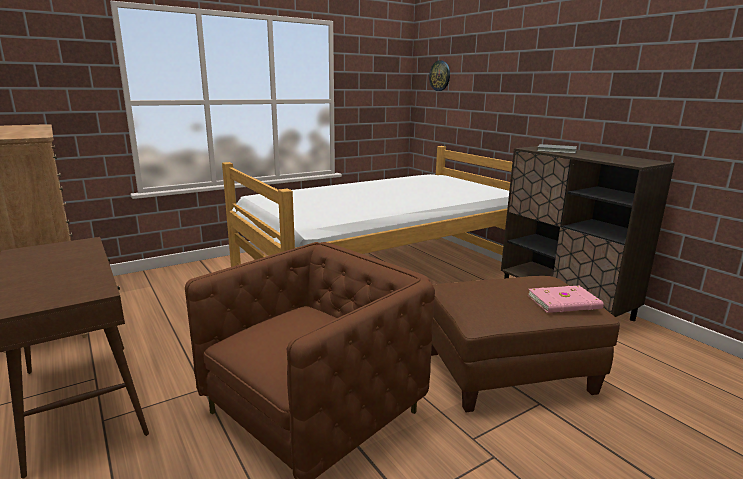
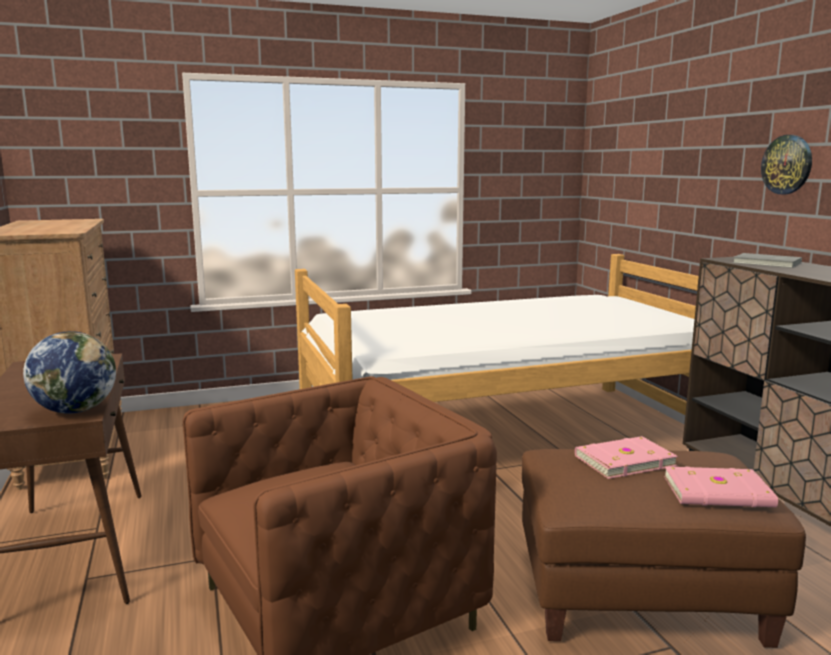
camera: 15 degrees right, 5 degrees down
(90, 288) = (76, 410): none -> globe
(440, 75) = (619, 153): wall clock -> wall clock (787, 164)
(497, 287) = (623, 460): none -> pink book

